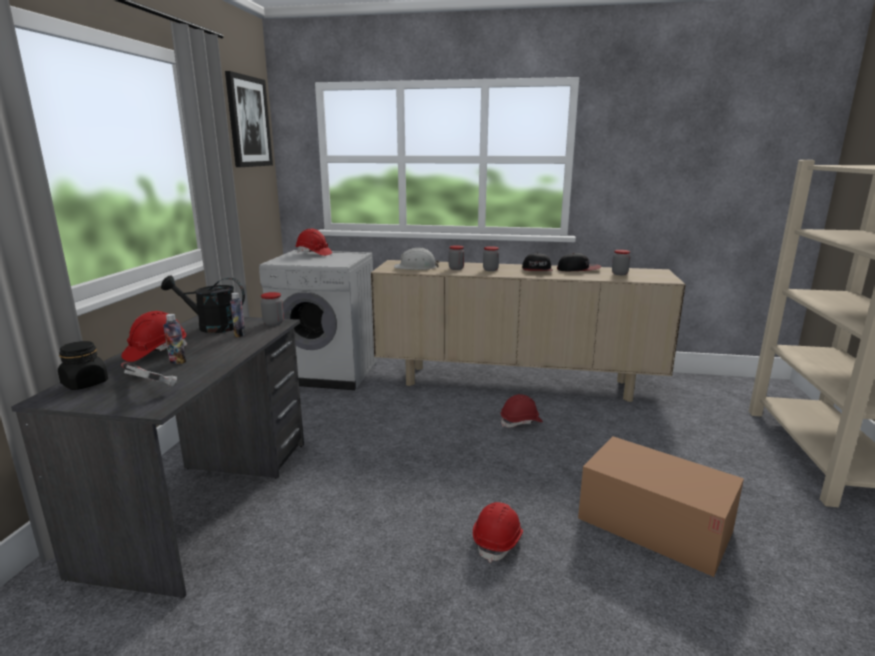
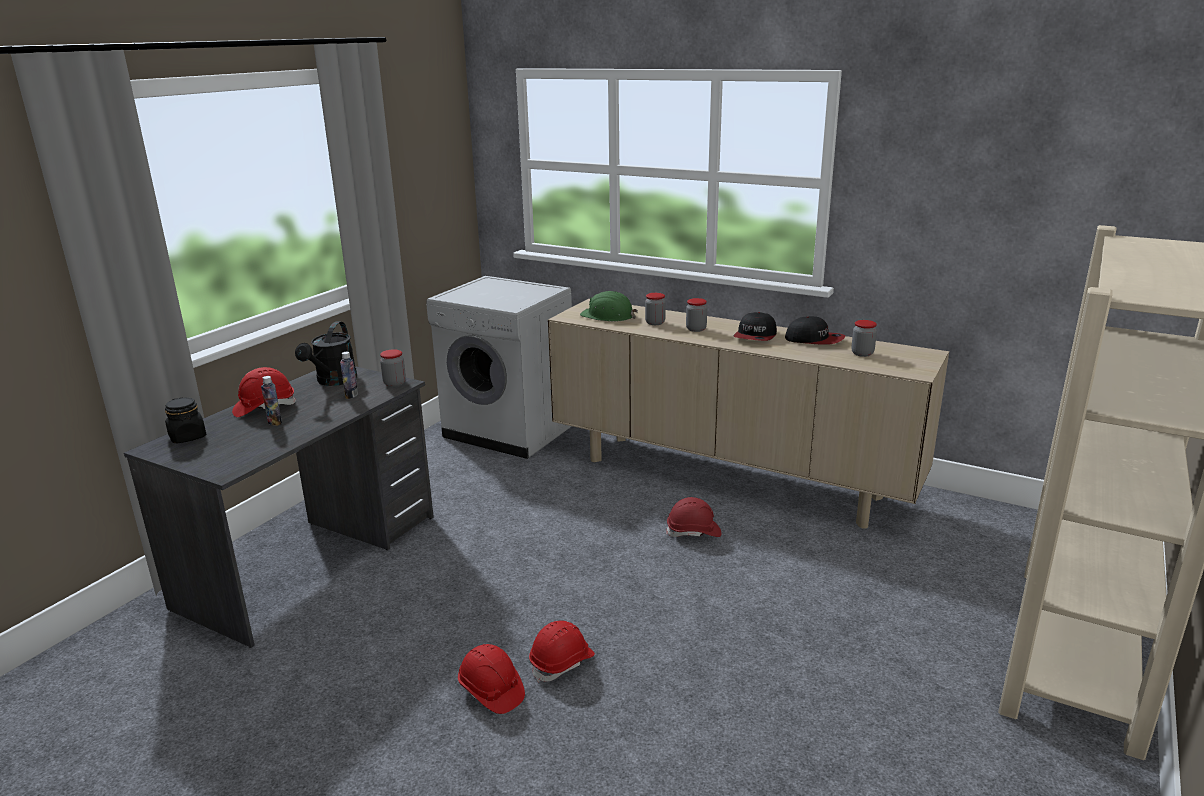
camera: 20 degrees right, 5 degrees up
(143, 383) = (231, 444): hammer -> none
(211, 327) = (333, 381): black watering can -> black watering can turned 105 degrees counterclockwise
(248, 122) = (431, 124): picture -> none
(313, 253) = (500, 284): red hard hat -> red hard hat (491, 691)
(416, 267) = (608, 316): white hard hat -> green hard hat
(654, 525) = (749, 685): cardboard box -> none

